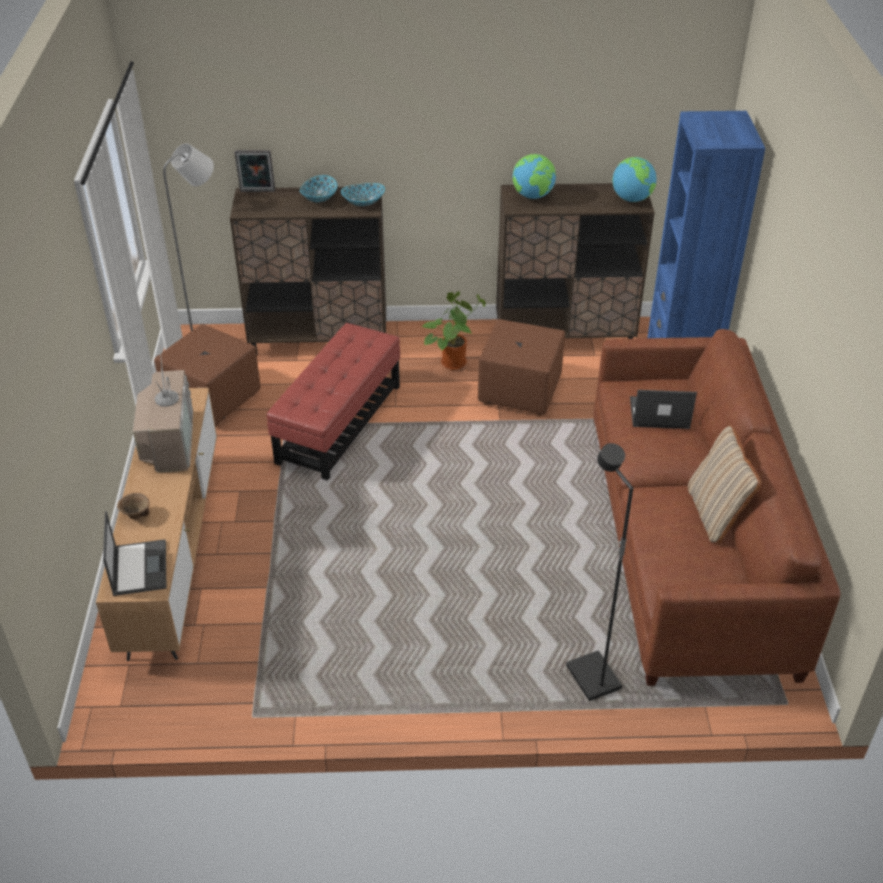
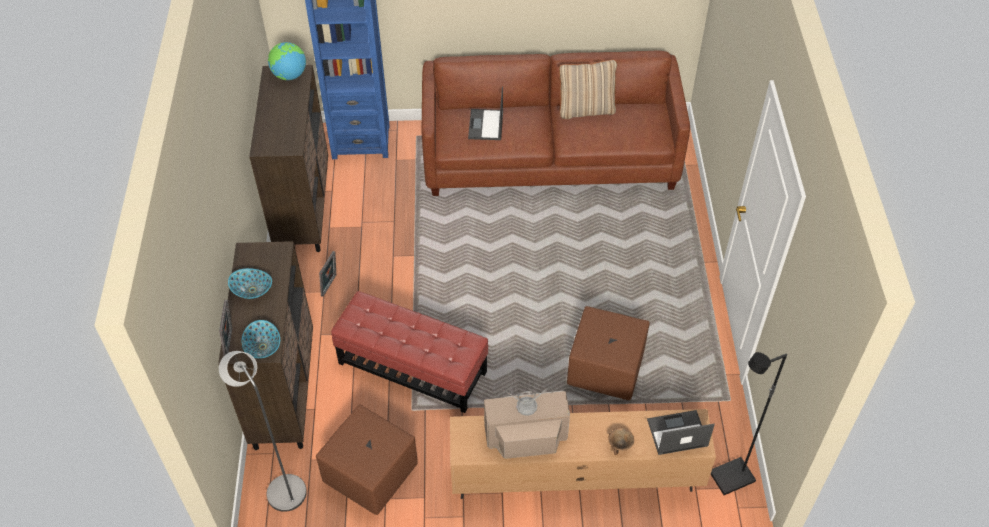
camera: 90 degrees left, 10 degrees up
(363, 202) = (266, 255): bowl -> bowl (262, 347)
(453, 361) = (330, 286): potted plant -> picture frame
(520, 391) = (377, 240): brown ottoman -> brown ottoman (604, 369)
(533, 196) = (274, 135): globe -> none
(591, 677) = (670, 215): black floor lamp -> black floor lamp (731, 478)

